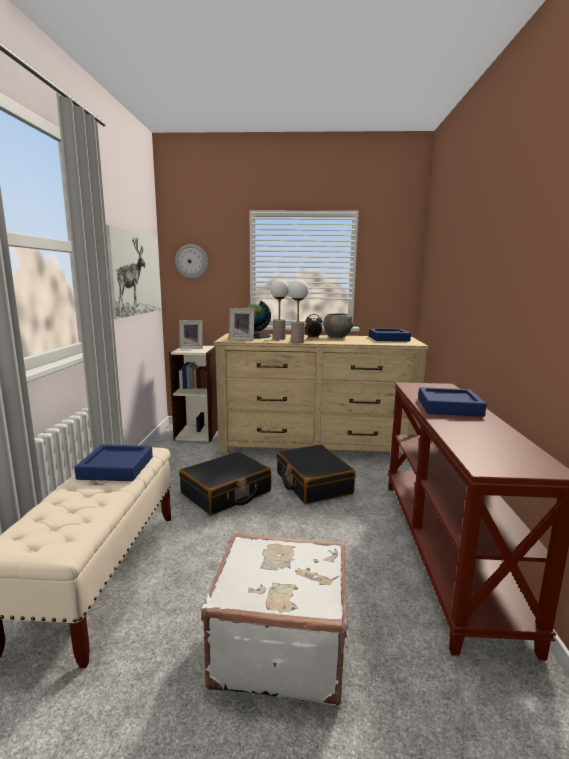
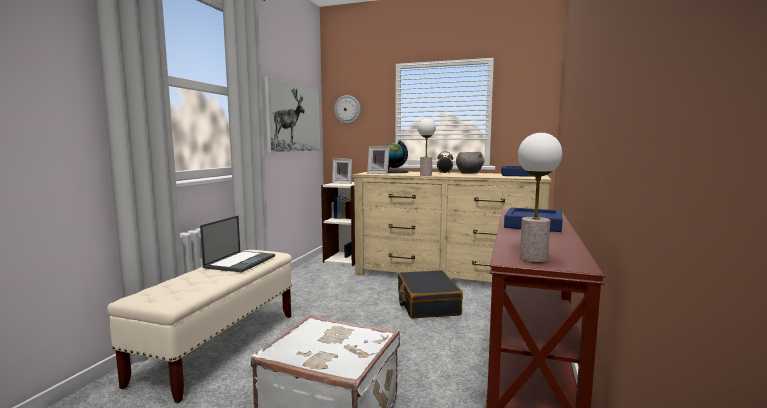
camera: 15 degrees right, 5 degrees down
(116, 468) = (240, 261): blue tray -> laptop
(226, 493) = (346, 303): black suitcase -> none
(279, 339) = (412, 173): table lamp -> table lamp (533, 259)

